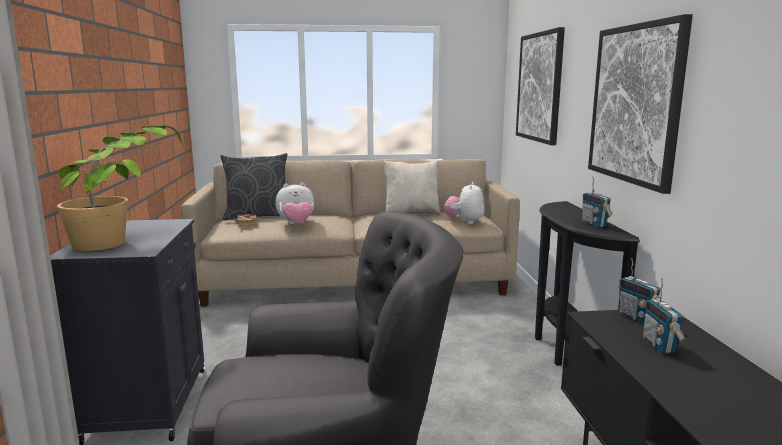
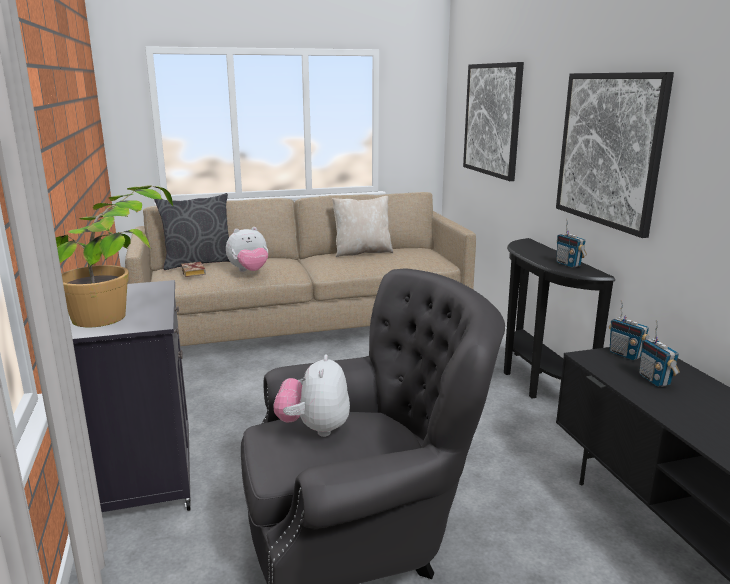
camera: 10 degrees left, 5 degrees up
(464, 222) = (420, 259): plush toy -> plush toy (314, 428)

